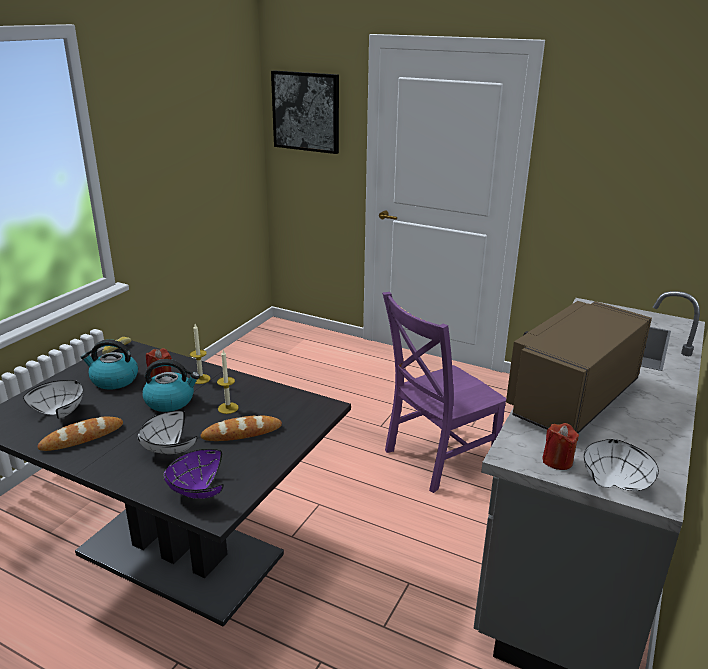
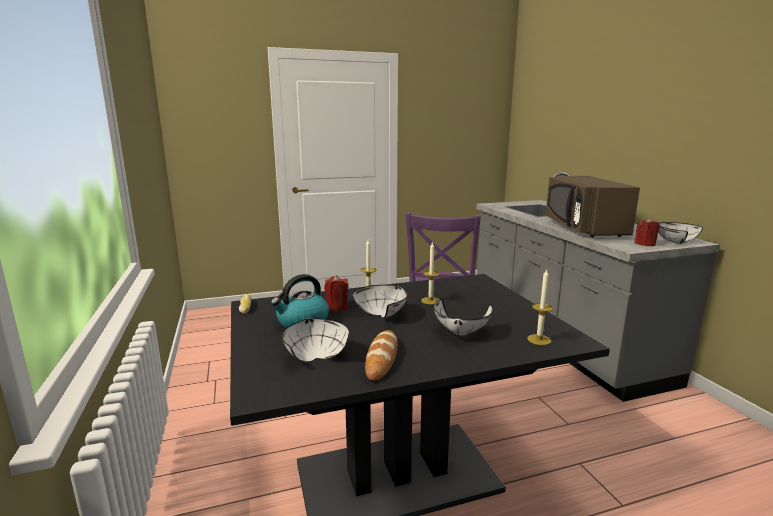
camera: 45 degrees left, 10 degrees down
(170, 401) = (383, 313): kettle -> white bowl
(196, 492) = (539, 339): purple bowl -> candle
(242, 433) = (474, 306): bread -> none
(306, 111) = (211, 113): picture -> none

